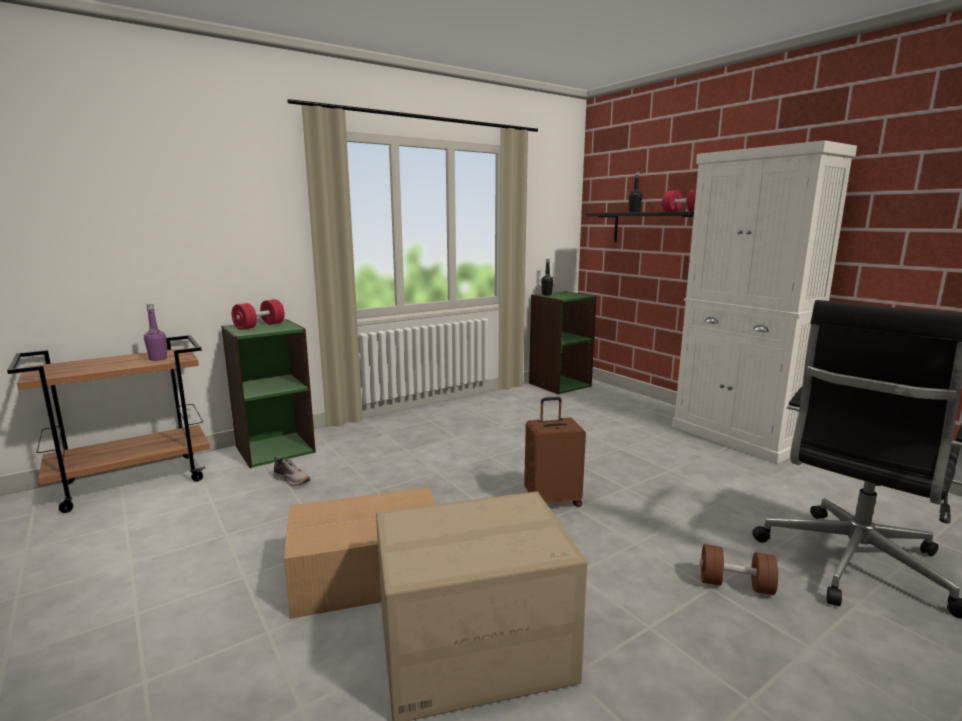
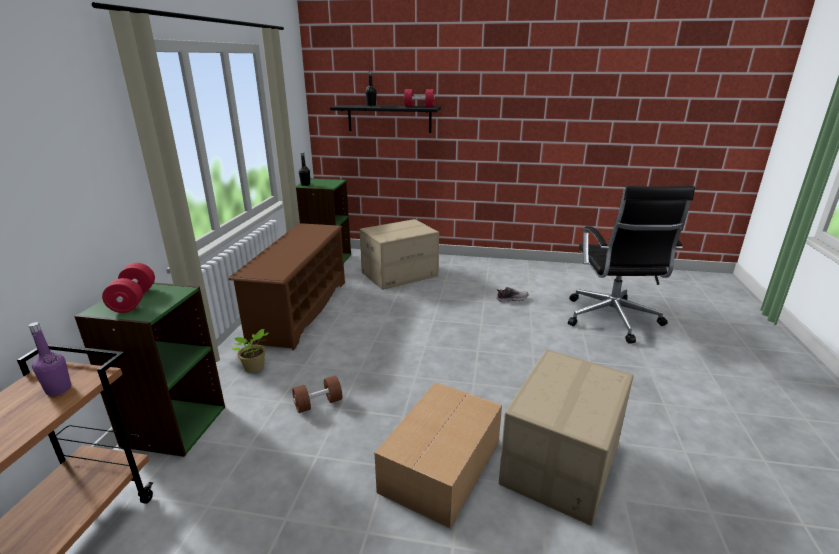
camera: 45 degrees left, 10 degrees up
(292, 480) = (253, 442): shoe -> shoe (511, 299)
(373, 437) = (255, 368): none -> potted plant
(472, 412) = (300, 310): none -> brown shoe rack
(552, 500) = (459, 353): brown suitcase -> none
(613, 415) = (399, 274): none -> cardboard box
(735, 585) = (594, 354): brown dumbbell -> brown dumbbell (318, 404)
(736, 437) = (482, 265): white cabinet -> none

